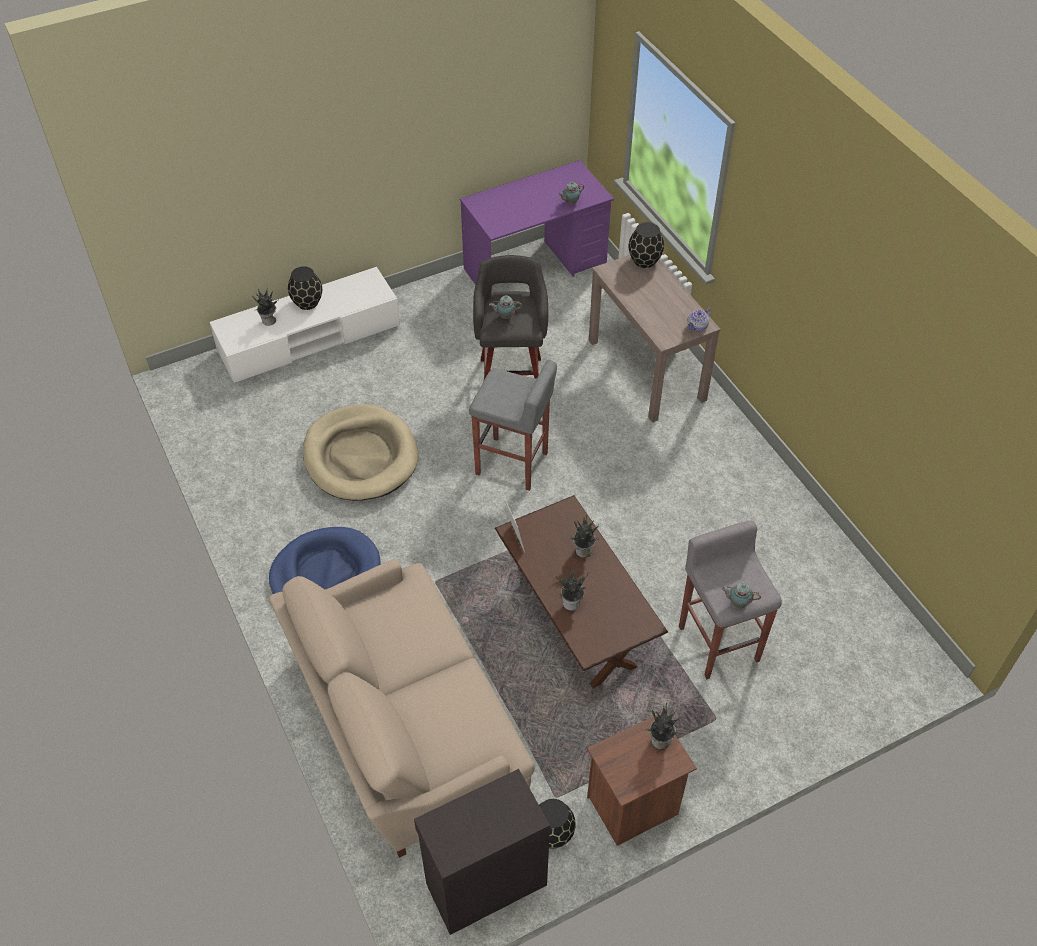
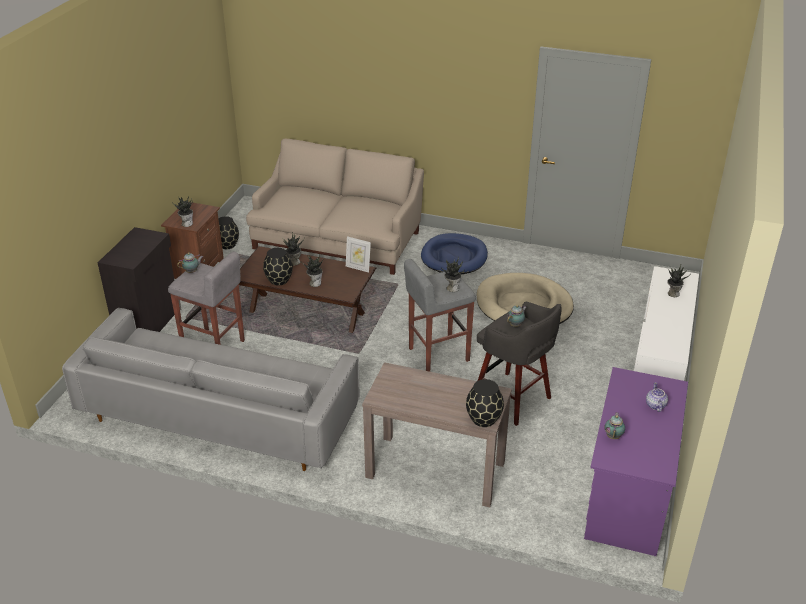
camera: 135 degrees right, 15 degrees down
(307, 302) = (676, 316): black vase -> black vase (279, 280)
(484, 882) = (240, 221): black cabinet -> black cabinet (149, 324)
(503, 386) = (452, 288): none -> potted plant
(697, 326) = (380, 394): teapot -> teapot (655, 405)
(780, 545) = (219, 415): none -> grey sofa

